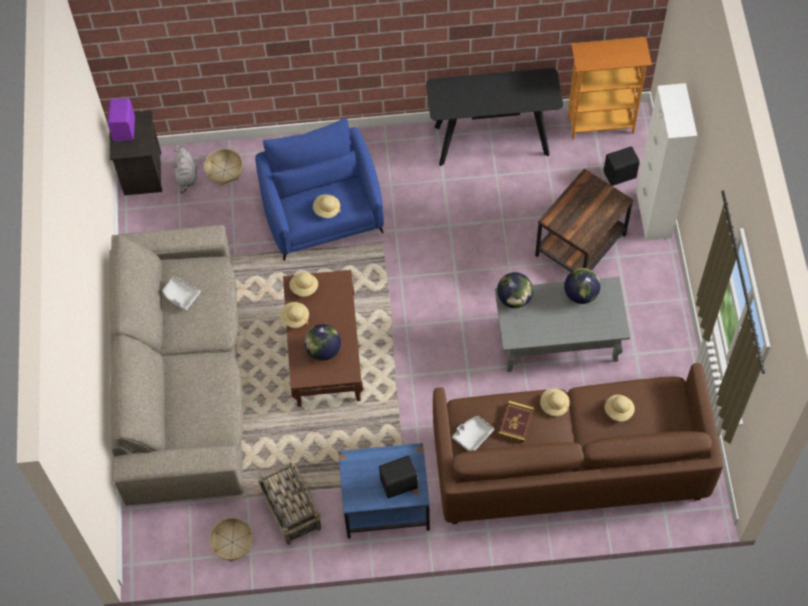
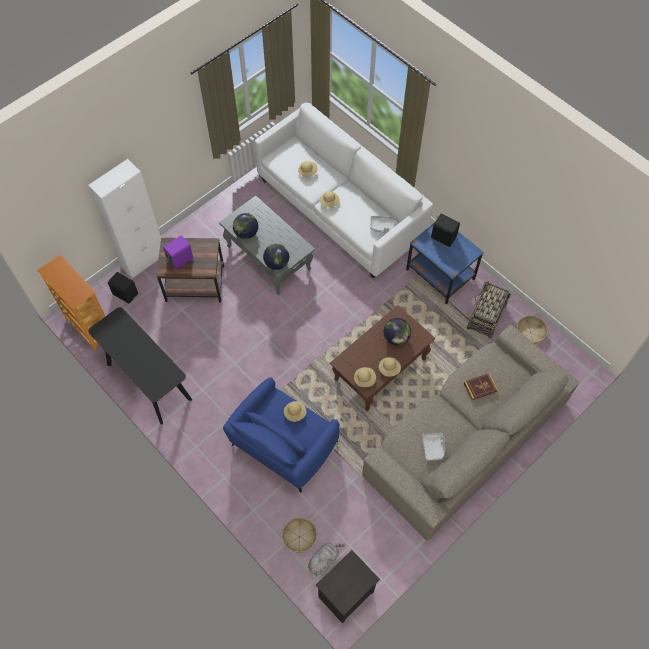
camera: 130 degrees left, 0 degrees up
(125, 129) = (346, 590): purple speaker -> purple speaker (179, 259)
(516, 422) = (356, 212): book -> book (480, 387)
(568, 463) = (340, 209): brown sofa -> white sofa

